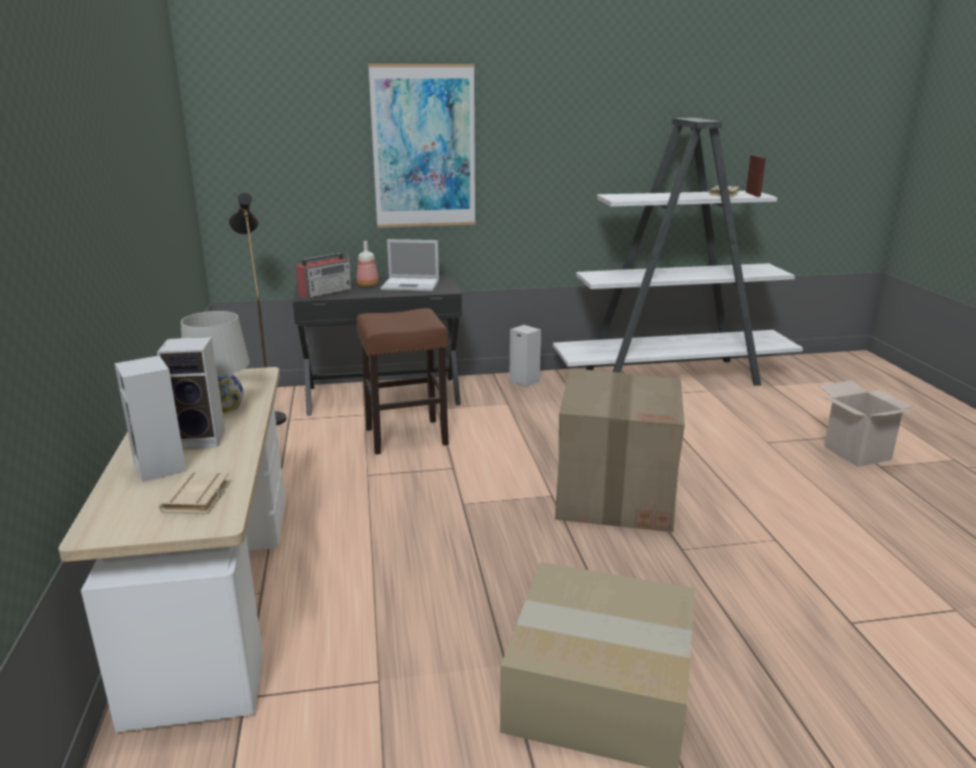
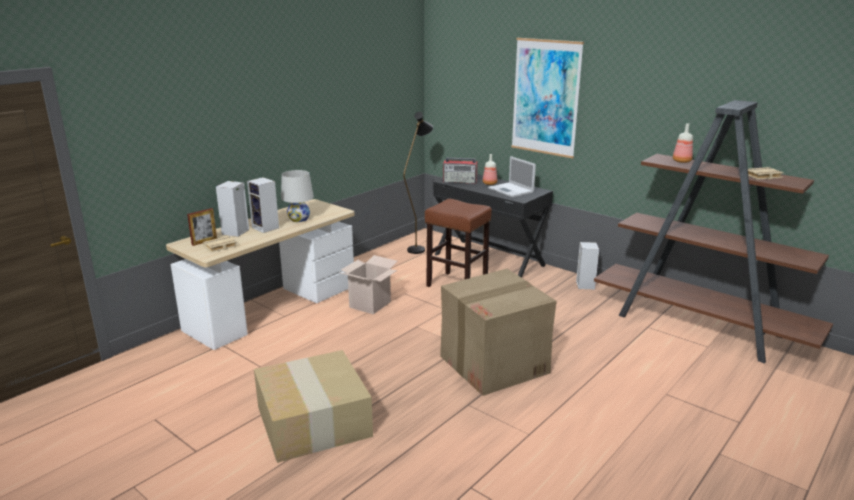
camera: 50 degrees right, 0 degrees up
(638, 196) = (681, 161): none -> bottle
(673, 377) = (701, 327): white bookcase -> brown bookcase
(753, 194) = (790, 182): picture frame -> picture frame (204, 242)
(857, 453) = (723, 437): cardboard box -> cardboard box (370, 304)

